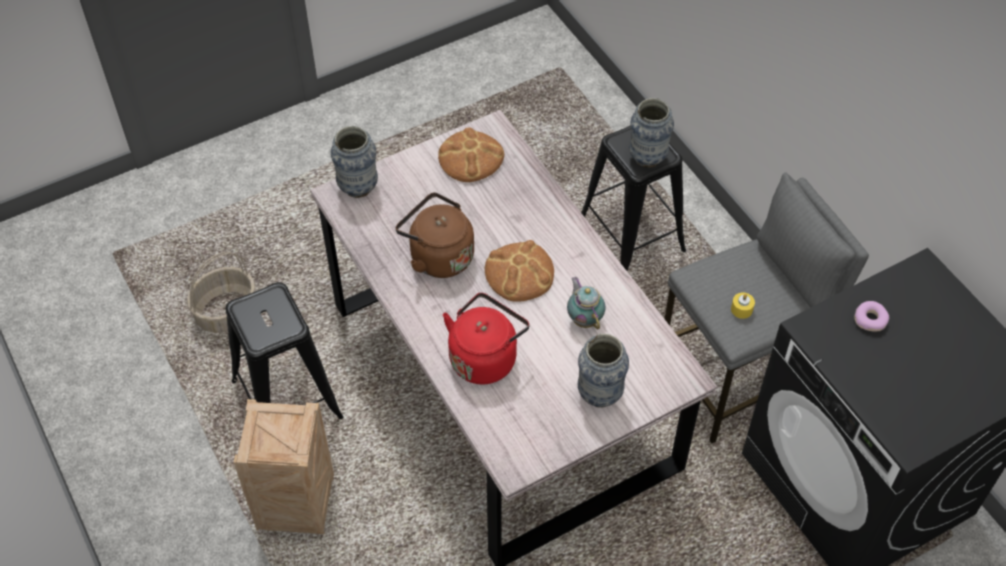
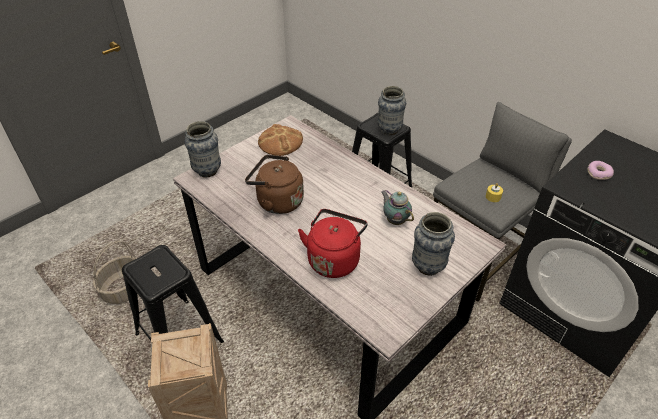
camera: 15 degrees left, 10 degrees down
(520, 273) = (338, 201): bread -> none

